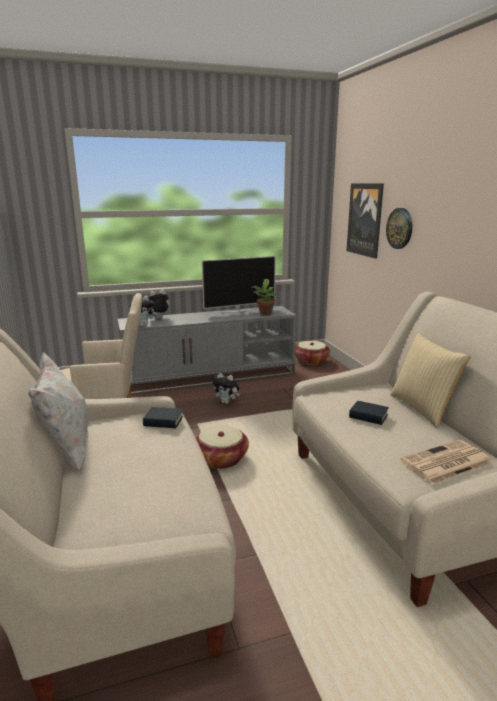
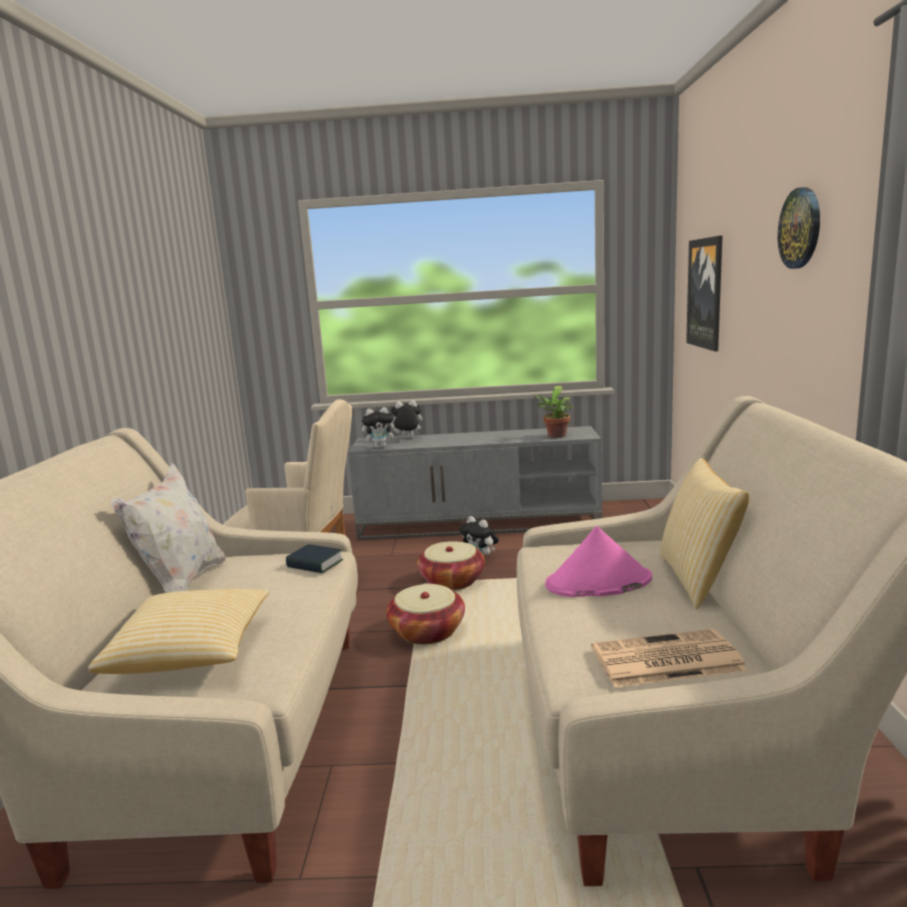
camera: 20 degrees right, 5 degrees down
(125, 503) = (191, 652): none -> pillow
(238, 311) = (522, 431): television -> none
(311, 361) = (639, 511): basket -> basket (452, 581)
(368, 416) = (598, 582): book -> pink hat
(400, 228) = (741, 302): wall clock -> wall clock (800, 228)

